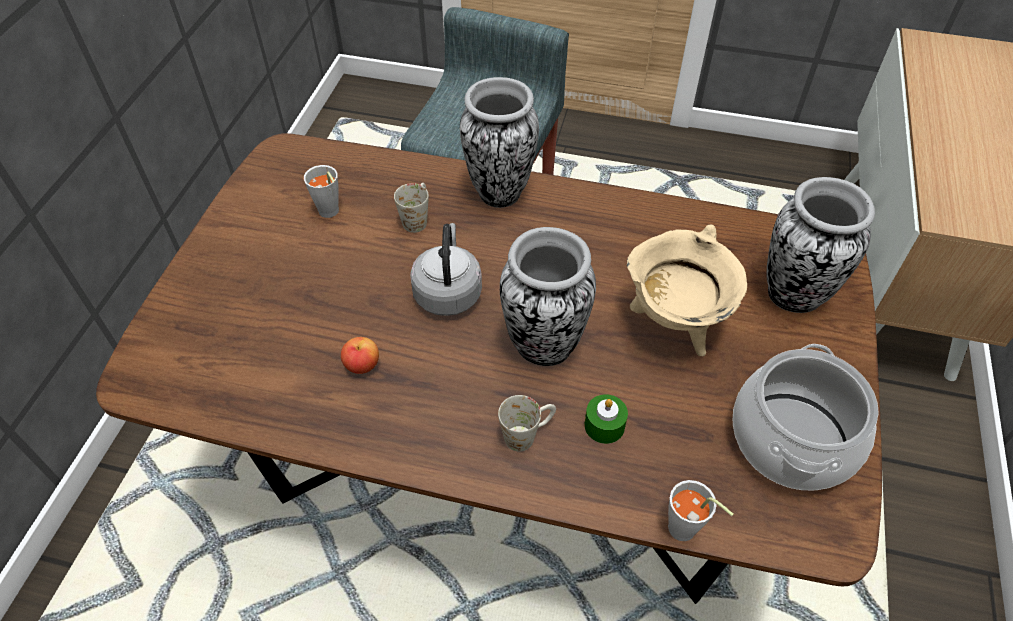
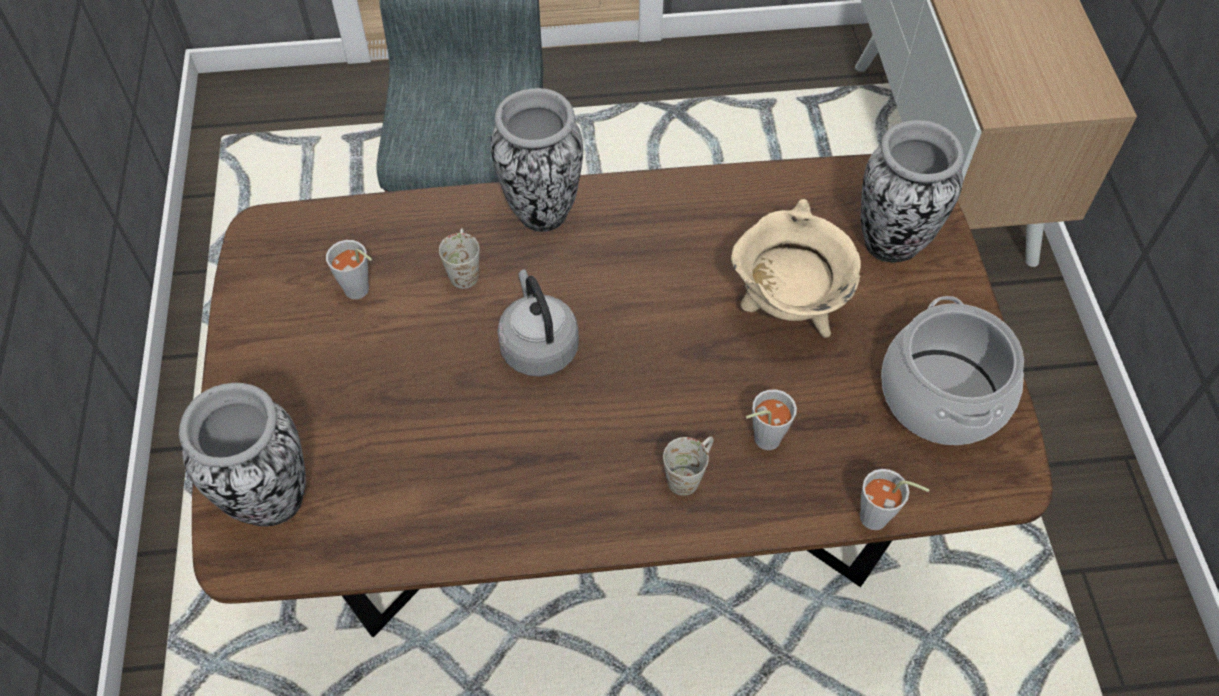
camera: 20 degrees left, 5 degrees up
(362, 364) = (484, 456): apple -> none
(543, 347) = (666, 377): vase -> vase (270, 502)
(604, 425) = (761, 440): green candle -> grey cup

